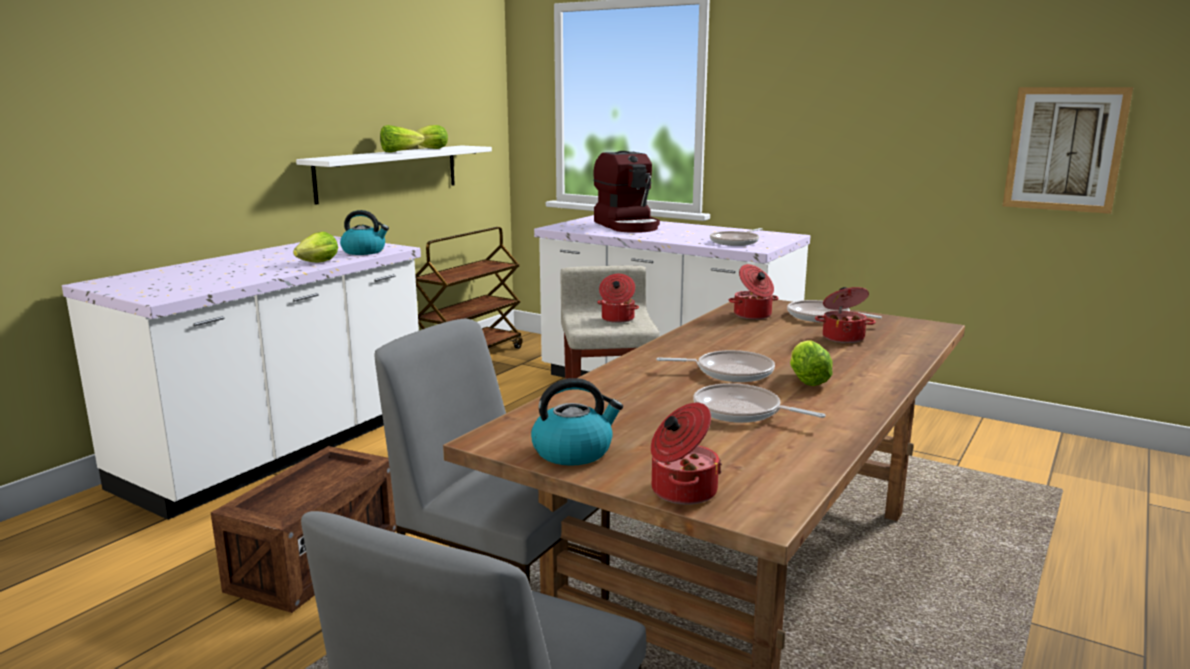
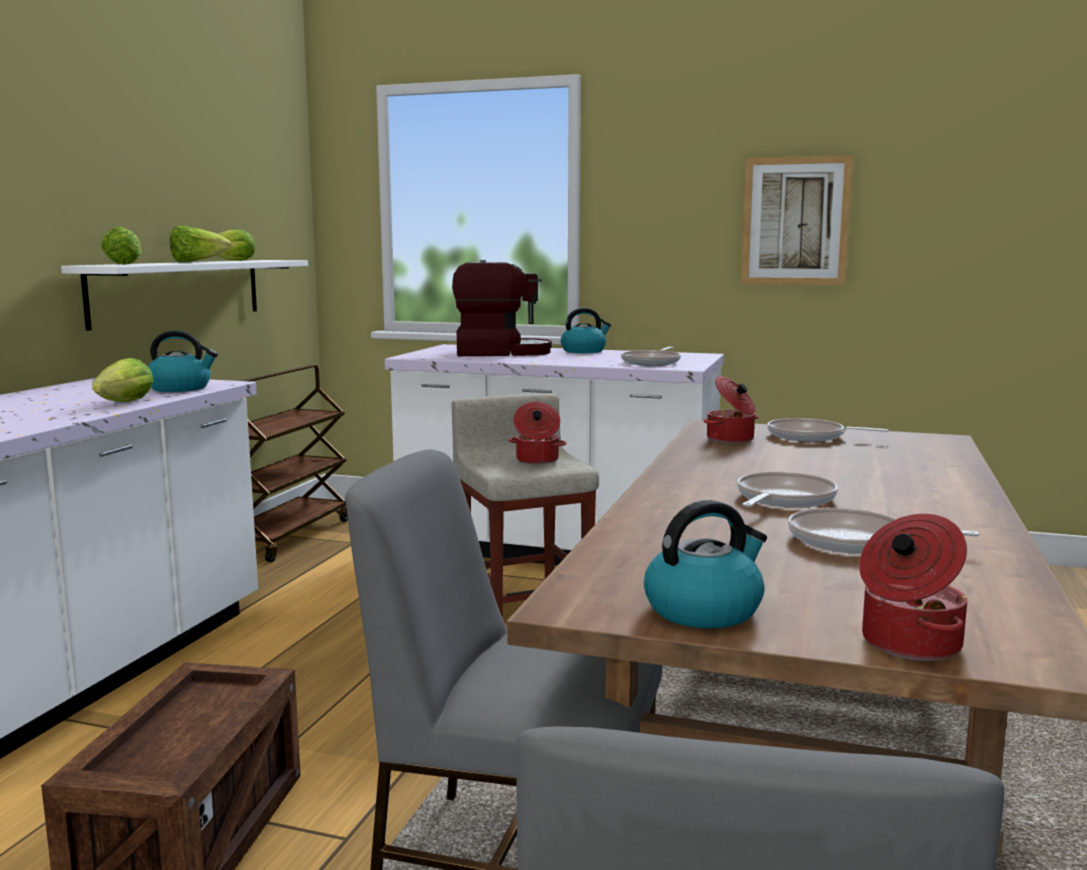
camera: 15 degrees left, 5 degrees down
(627, 226) = (500, 352): coffee machine -> coffee machine turned 60 degrees counterclockwise
(696, 227) = (584, 351): none -> kettle
(729, 372) = (782, 499): frying pan -> frying pan turned 45 degrees counterclockwise
(806, 380) = (882, 500): lettuce -> lettuce (124, 264)
(843, 337) = (861, 455): cooking pot -> none
(1064, 149) = (1001, 245): picture -> picture (795, 221)

